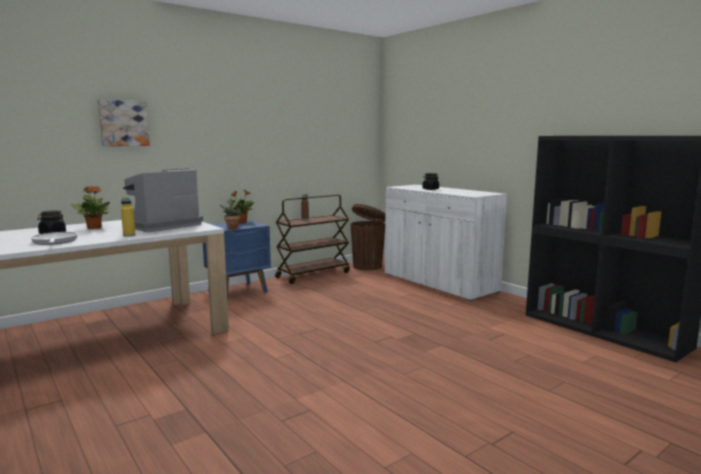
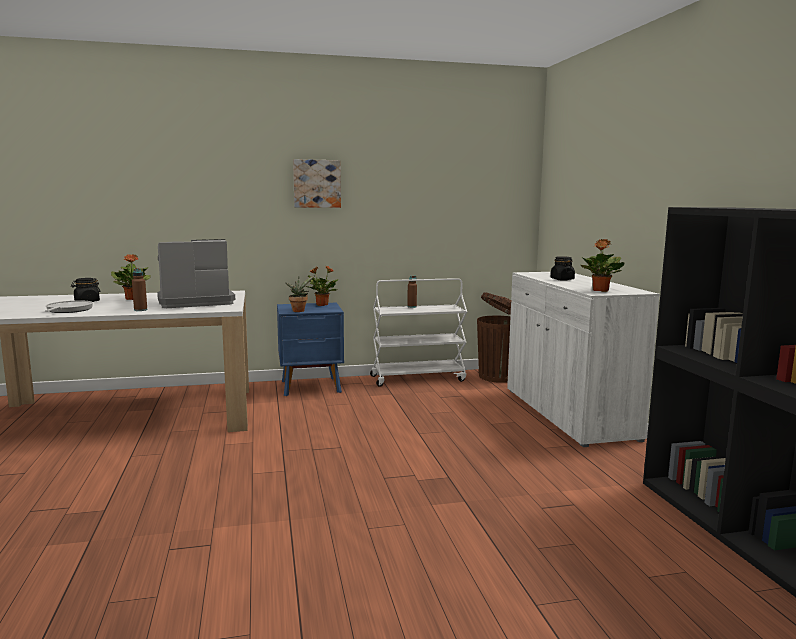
camera: 25 degrees right, 0 degrees up
(123, 123) = (192, 187): picture -> picture (317, 183)
(129, 235) = (140, 310): yellow bottle -> brown bottle
(313, 274) = (418, 378): brown cart -> white cart
(472, 194) = (600, 290): none -> potted plant

